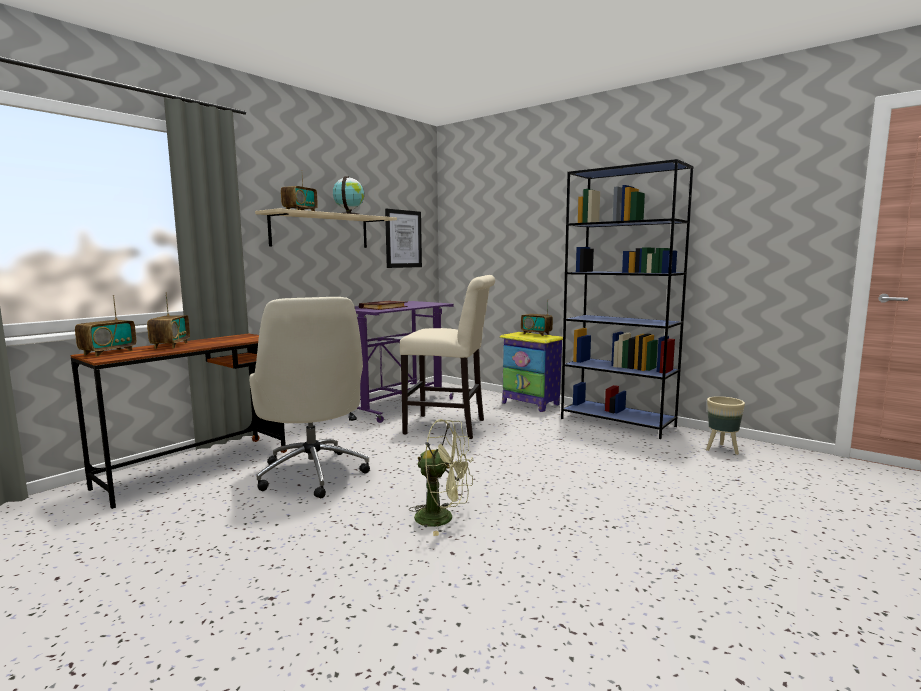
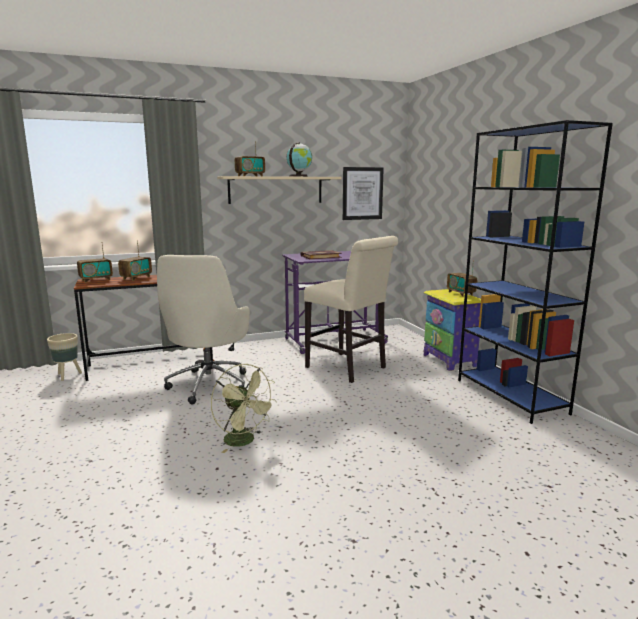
camera: 30 degrees right, 5 degrees up
(722, 449) = (585, 451): beige planter -> beige planter (67, 376)

